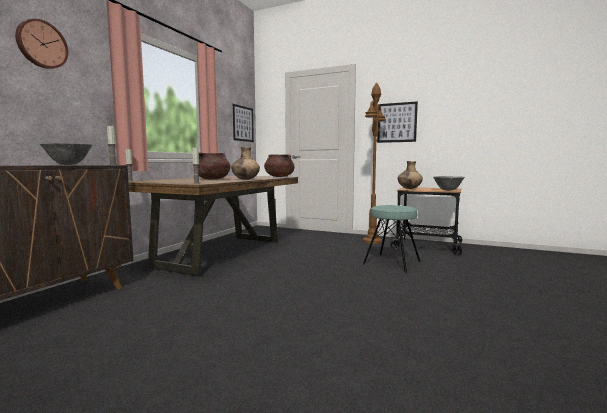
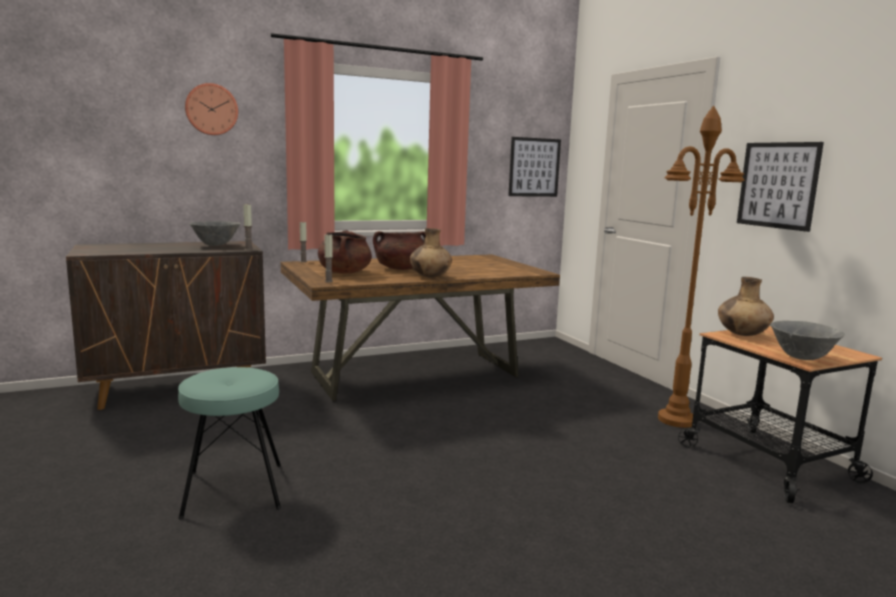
camera: 40 degrees right, 5 degrees up
(279, 177) = (525, 271): brown cooking pot -> brown cooking pot (344, 272)
(392, 263) = (613, 470): turquoise stool -> turquoise stool (234, 490)

